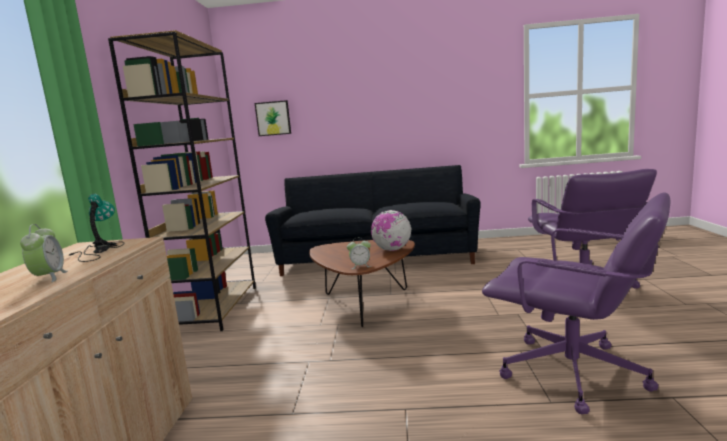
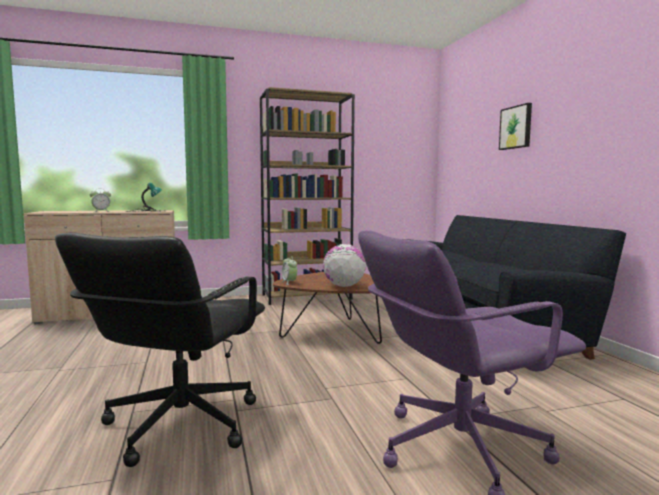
camera: 70 degrees right, 5 degrees down
(273, 118) = (463, 151): picture -> picture (516, 127)
(574, 374) = (179, 425): purple office chair -> black office chair

